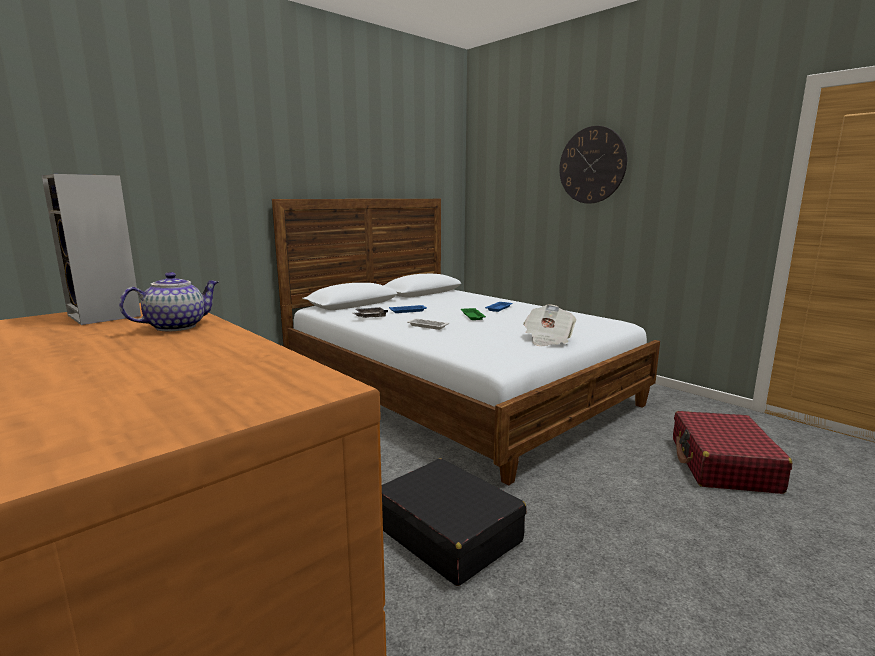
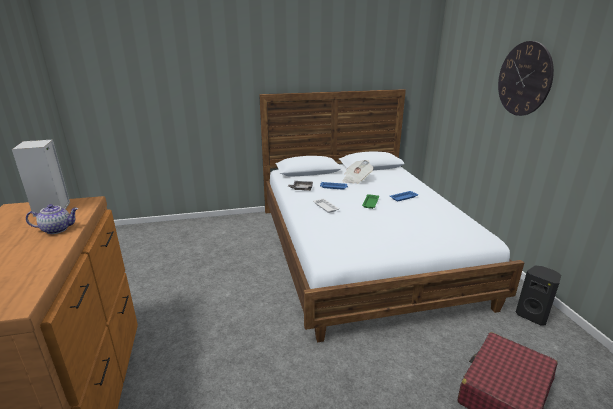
camera: 30 degrees right, 10 degrees up
(448, 533) = (250, 360): black suitcase -> none
(547, 339) = (392, 243): newspaper -> newspaper (356, 179)
(672, 401) = (532, 315): none -> black speaker

